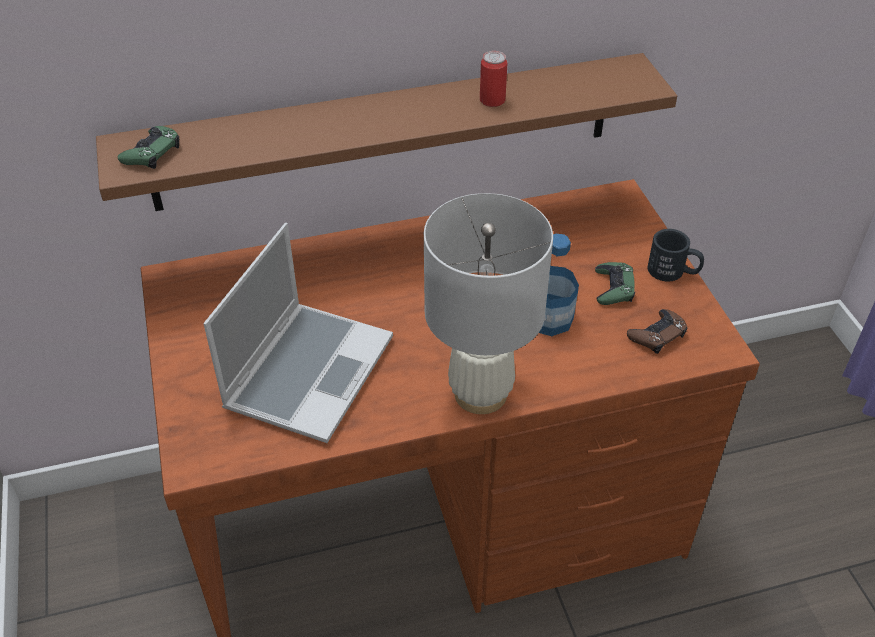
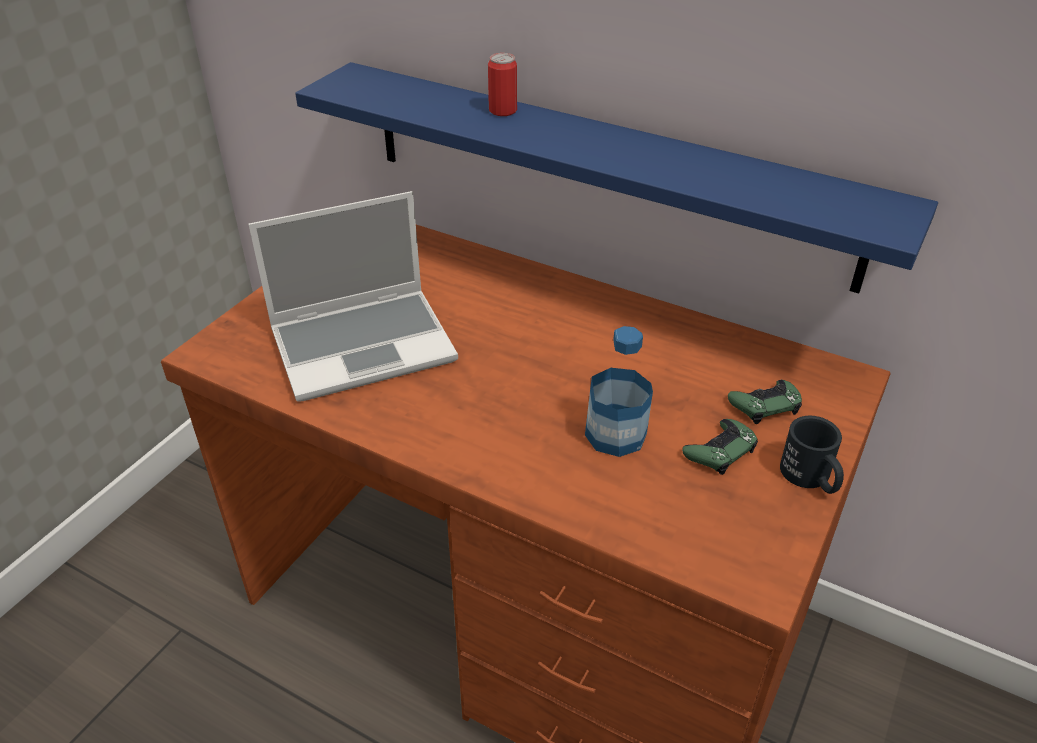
camera: 45 degrees right, 5 degrees down
(151, 153) = (363, 86): green game controller -> green game controller (765, 405)
(385, 132) = (602, 172): brown shelf -> blue shelf
(480, 393) = (463, 451): white table lamp -> none
(492, 100) = (693, 169): can -> can (503, 110)
(657, 335) = (705, 522): brown game controller -> none

